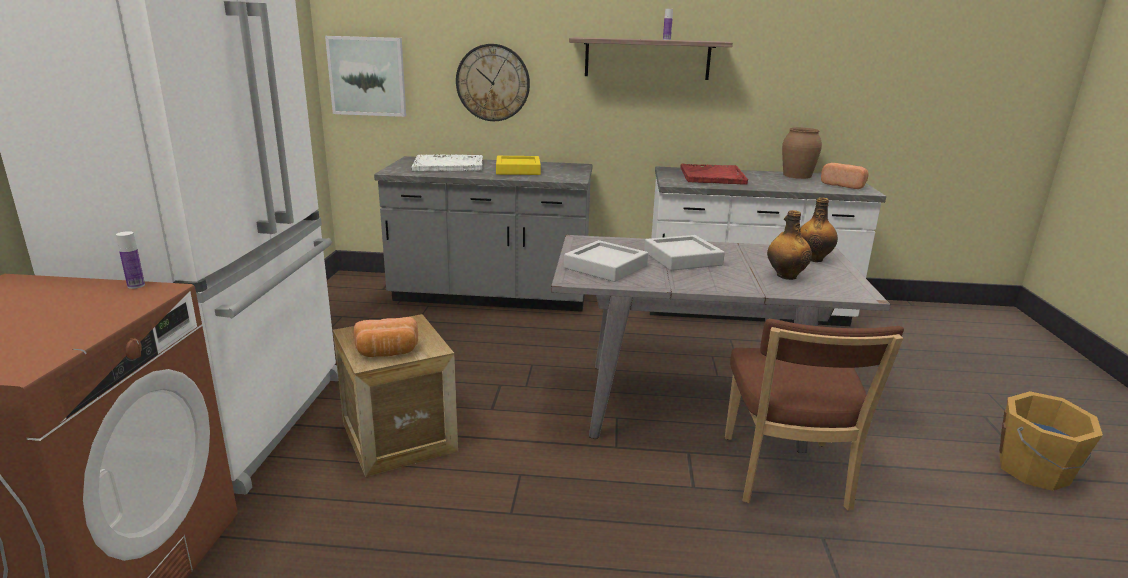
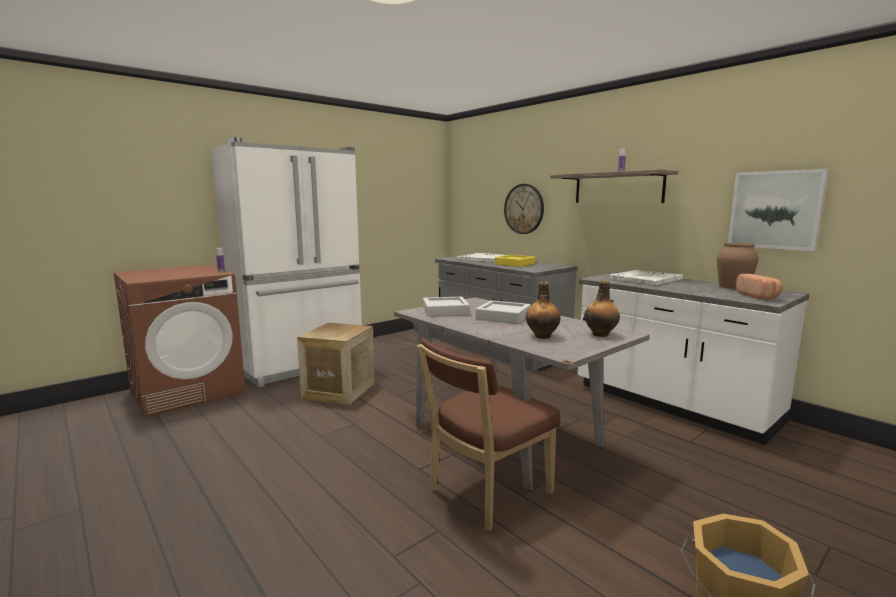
camera: 45 degrees right, 10 degrees down
(367, 76) = (466, 206): picture -> picture (775, 210)
(387, 353) = (323, 334): bread -> none
(712, 176) = (645, 279): red tray -> white tray

